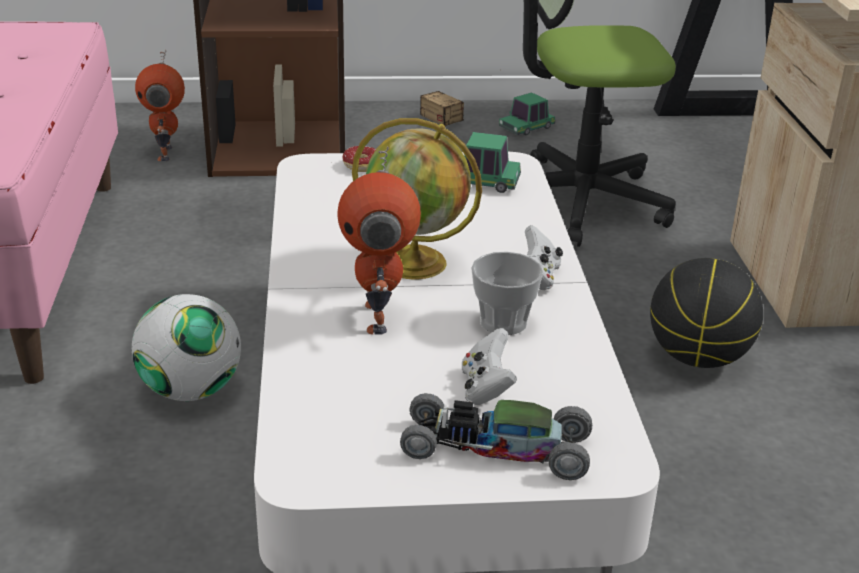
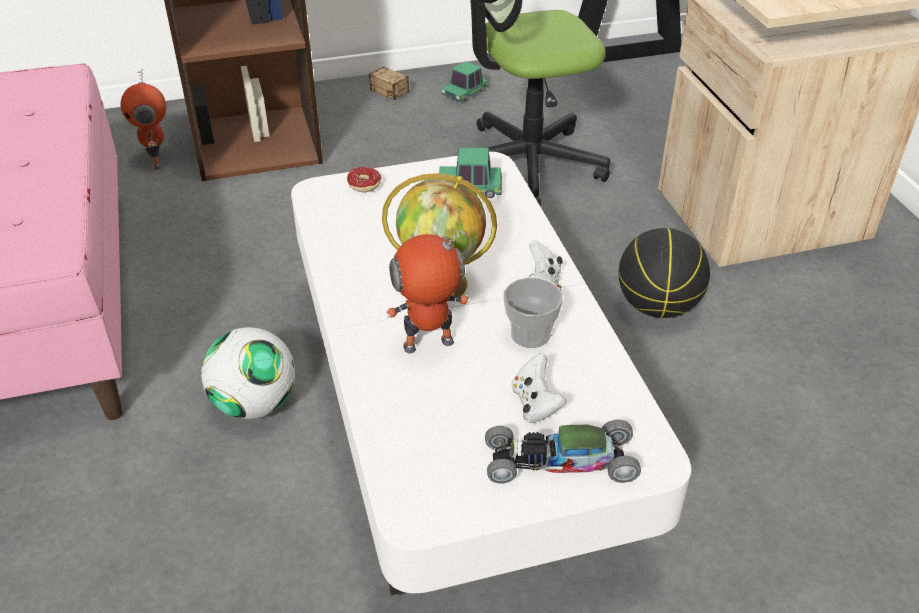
camera: 10 degrees left, 10 degrees up
(379, 317) = (429, 346): toy robot -> toy robot turned 90 degrees clockwise

